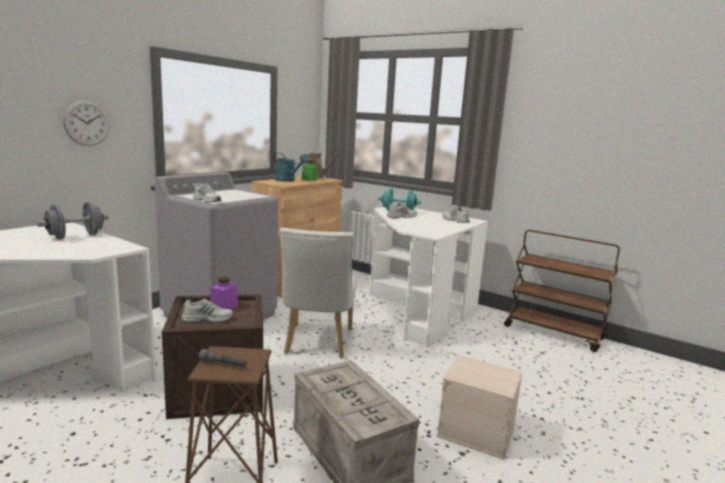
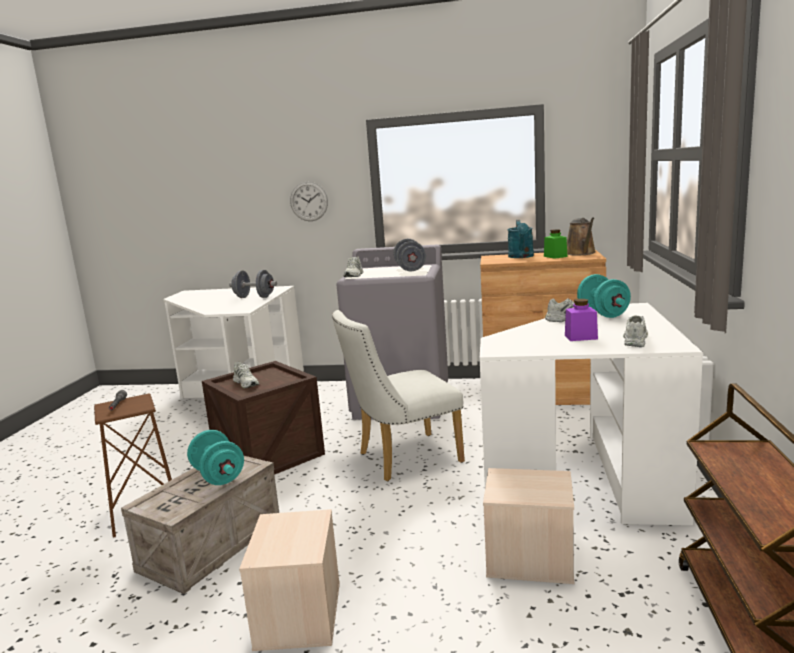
camera: 65 degrees right, 0 degrees up
(224, 307) = (277, 378): purple jar -> purple jar (581, 337)
(234, 193) = (410, 269): none -> grey dumbbell
(347, 385) = (218, 476): none -> turquoise dumbbell
(473, 351) = (528, 559): none -> beige storage box

